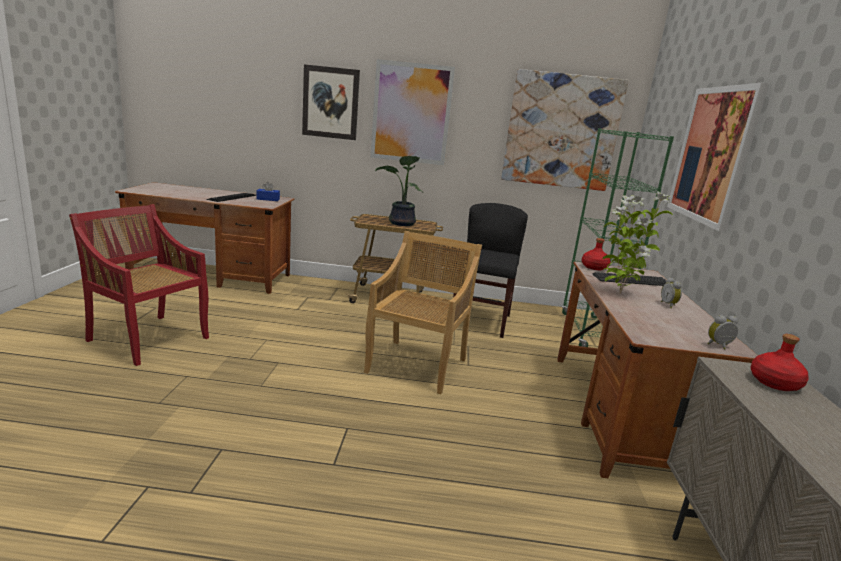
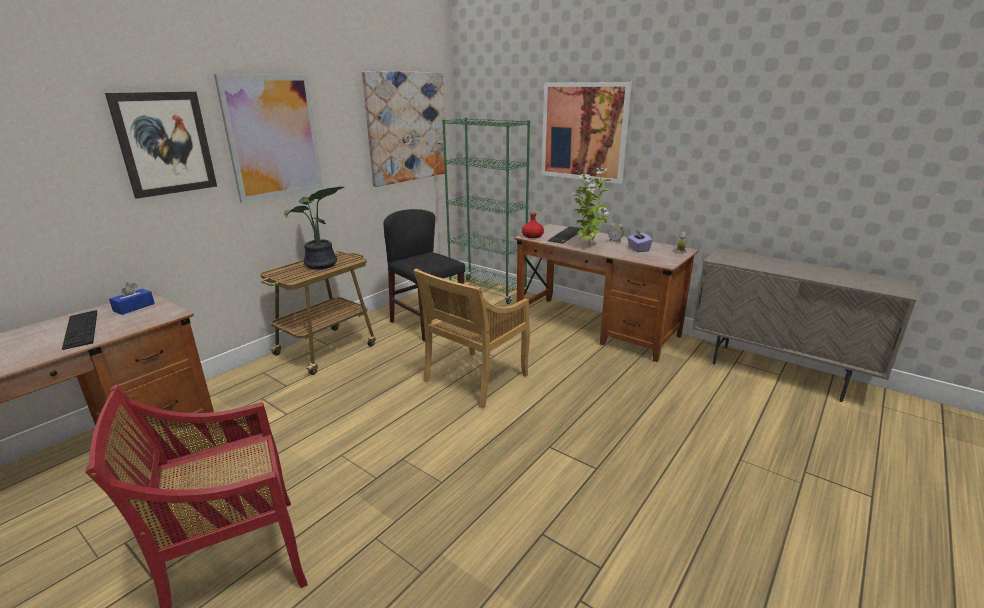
camera: 55 degrees left, 5 degrees up
(417, 365) = (475, 379): beige chair -> beige chair turned 105 degrees counterclockwise
(668, 319) = (638, 249): none -> purple tissue box
(774, 383) = (737, 257): red bottle -> none

